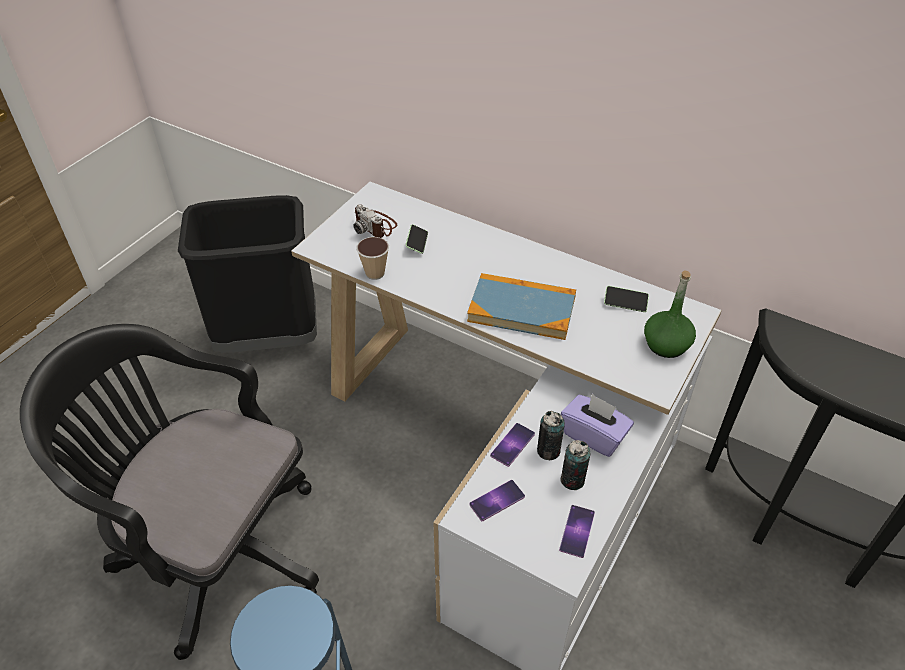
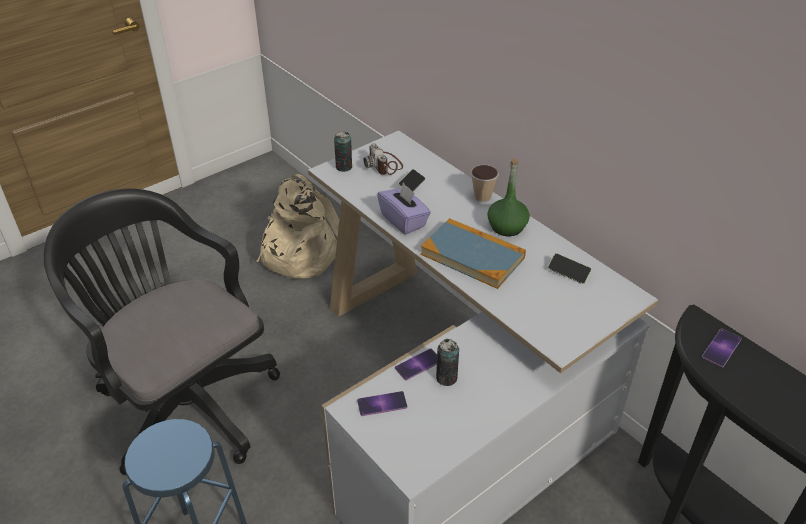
camera: 20 degrees right, 5 degrees down
(269, 338) = (300, 252): black trash can -> beige backpack
(375, 273) = (364, 200): cup -> cup (482, 197)
(572, 480) = (455, 407): can -> can (344, 167)
(577, 531) = (437, 447): phone -> phone (721, 348)
(594, 435) = (493, 377): purple tissue box -> purple tissue box (404, 221)
(666, 344) = (588, 315): green bottle -> green bottle (507, 227)

